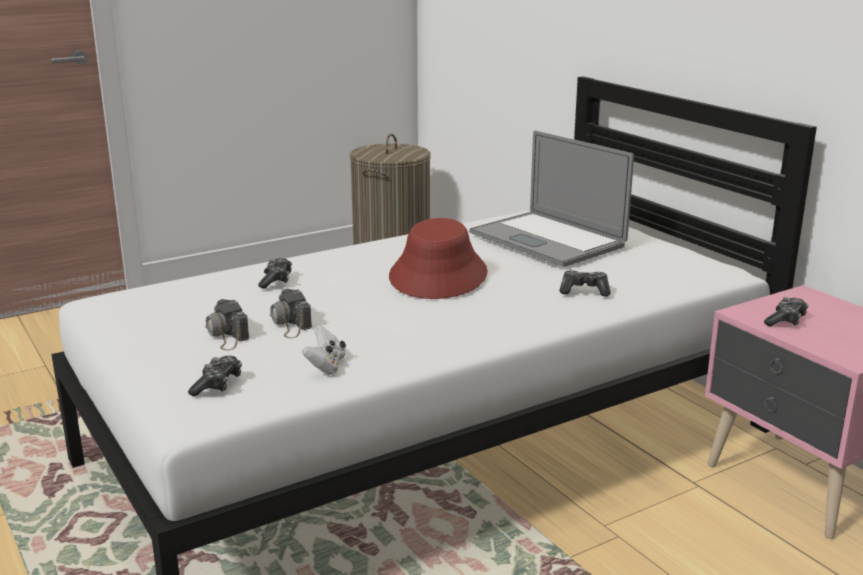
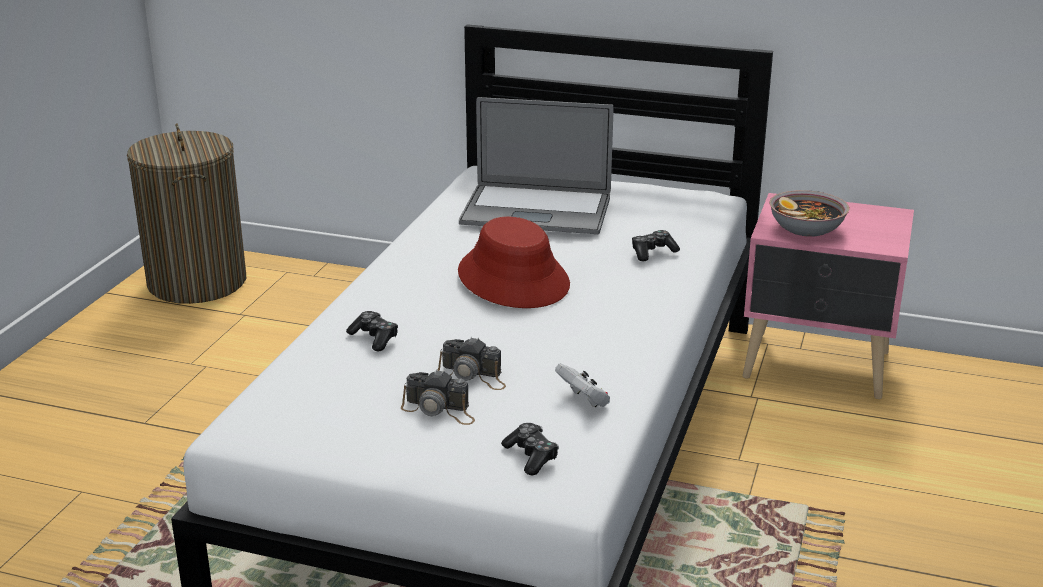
camera: 40 degrees left, 5 degrees up
(786, 320) = (806, 229): game controller -> bowl

